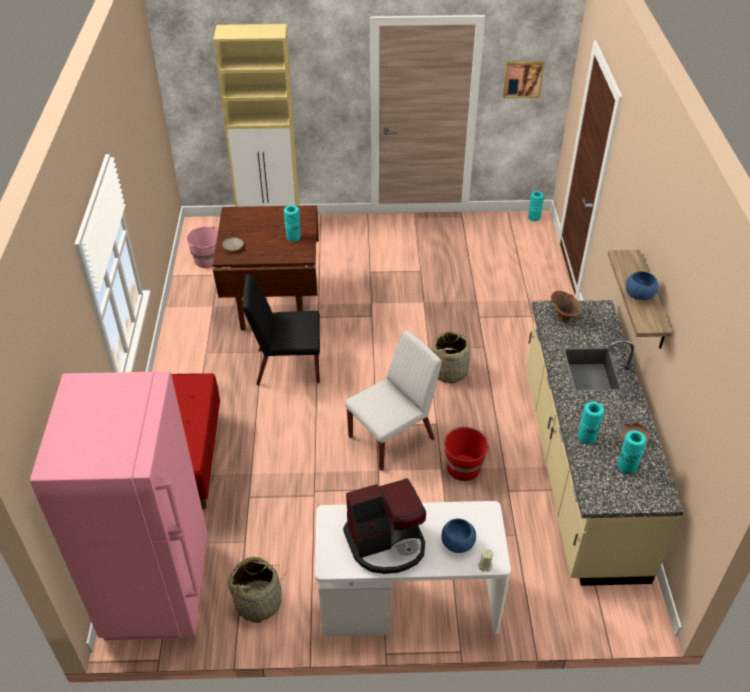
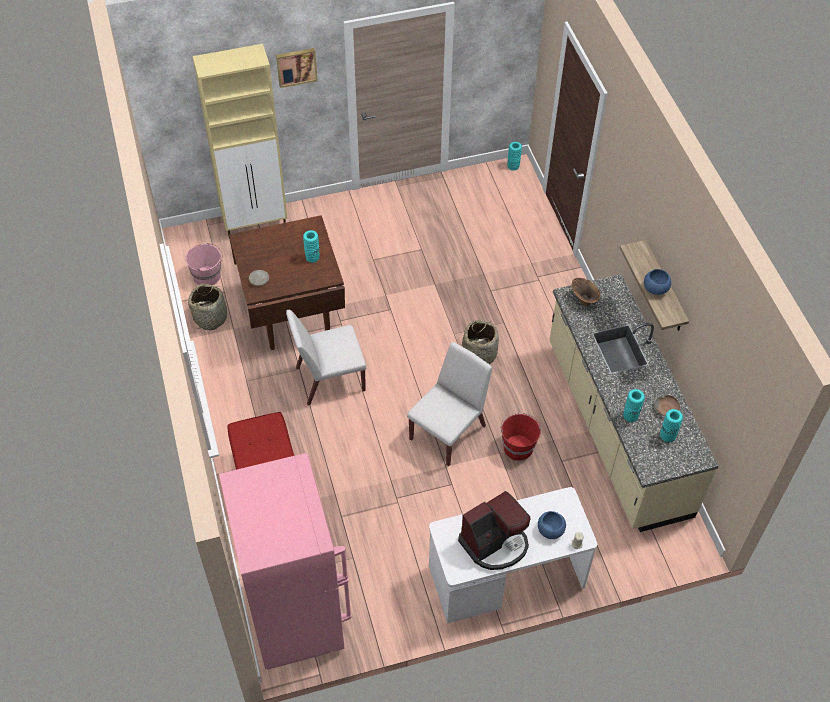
camera: 15 degrees left, 10 degrees up
(259, 602) = (384, 607): basket -> basket (211, 317)
(287, 366) = (329, 379): black chair -> white chair
(522, 78) = (493, 48): picture -> picture (296, 66)

